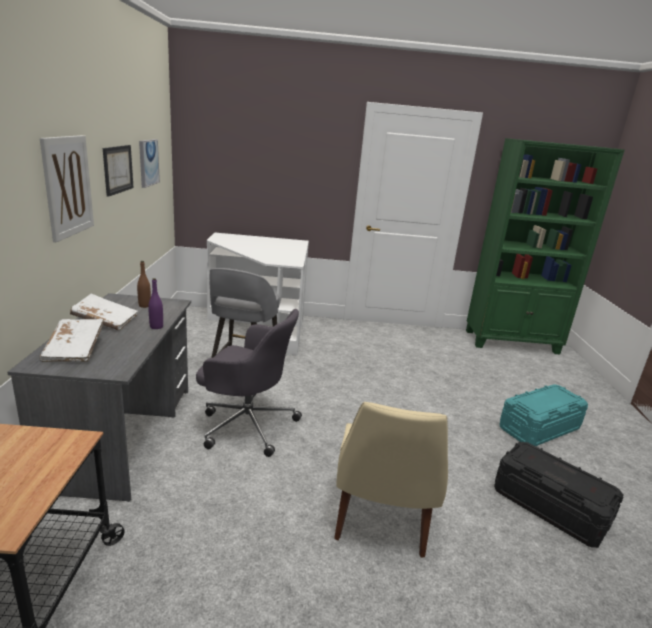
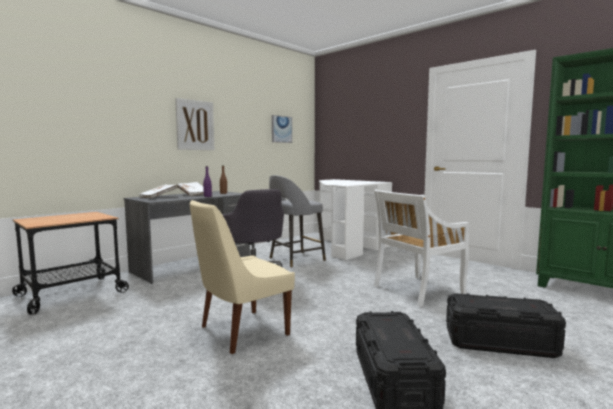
camera: 45 degrees right, 15 degrees down
(118, 169) = (245, 126): picture -> none
(419, 385) = (417, 291): none -> white chair
(539, 428) = (500, 342): turquoise storage box -> black storage box

